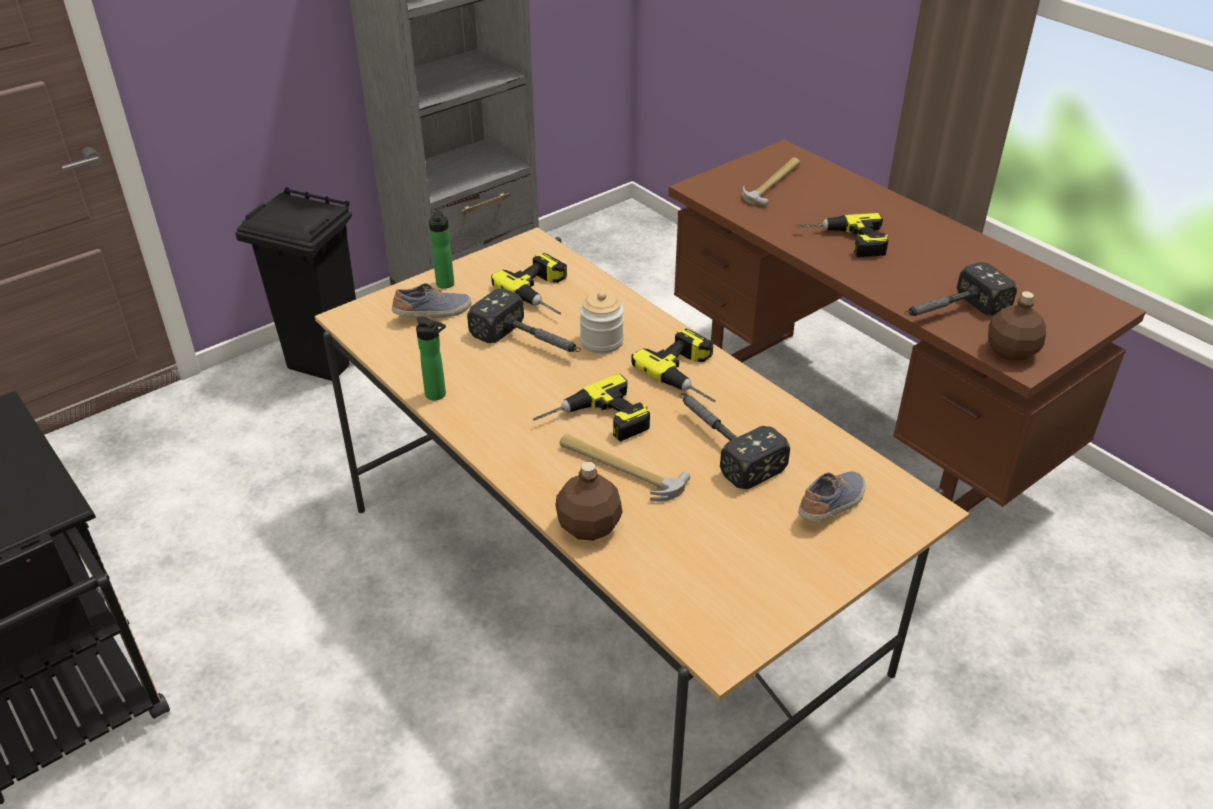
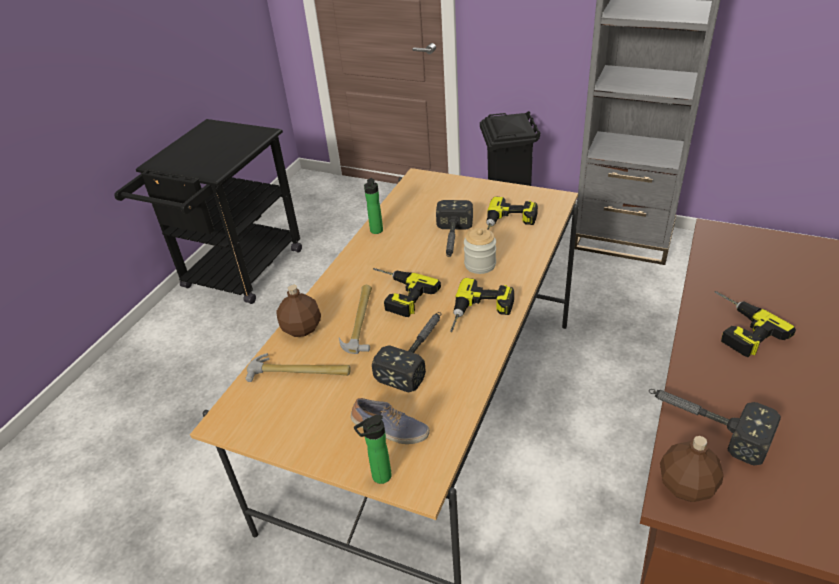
camera: 65 degrees right, 0 degrees up
(433, 314) = (447, 198): shoe -> none
(445, 285) = (478, 190): bottle -> bottle (379, 477)
(773, 184) = (773, 261): hammer -> hammer (299, 372)

